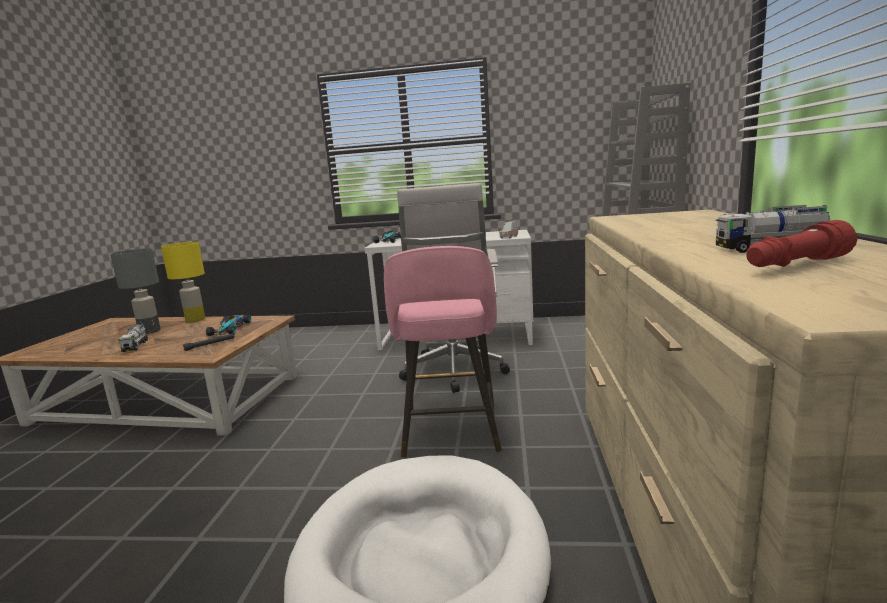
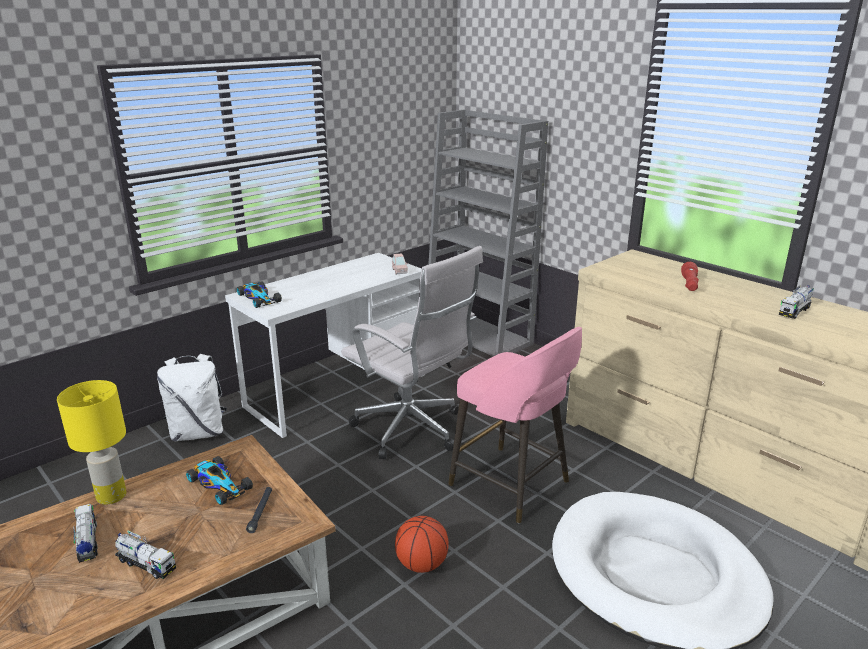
camera: 50 degrees left, 10 degrees up
(149, 331) = (87, 542): grey table lamp -> toy truck
(299, 445) = (421, 564): none -> basketball
(348, 335) = (198, 433): none -> white backpack
(795, 265) = (838, 328): red flashlight -> red flashlight (689, 285)

